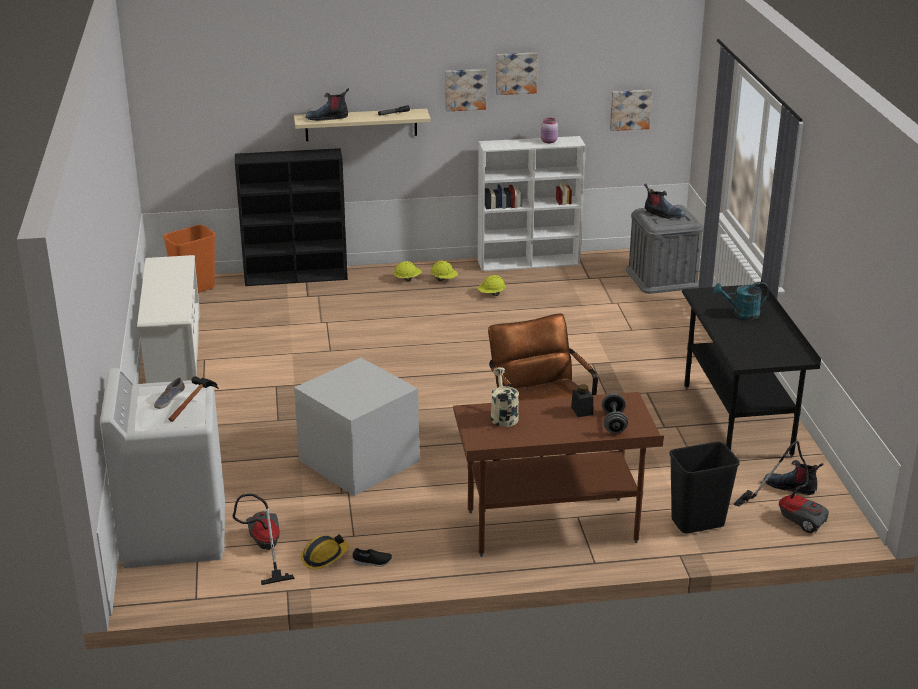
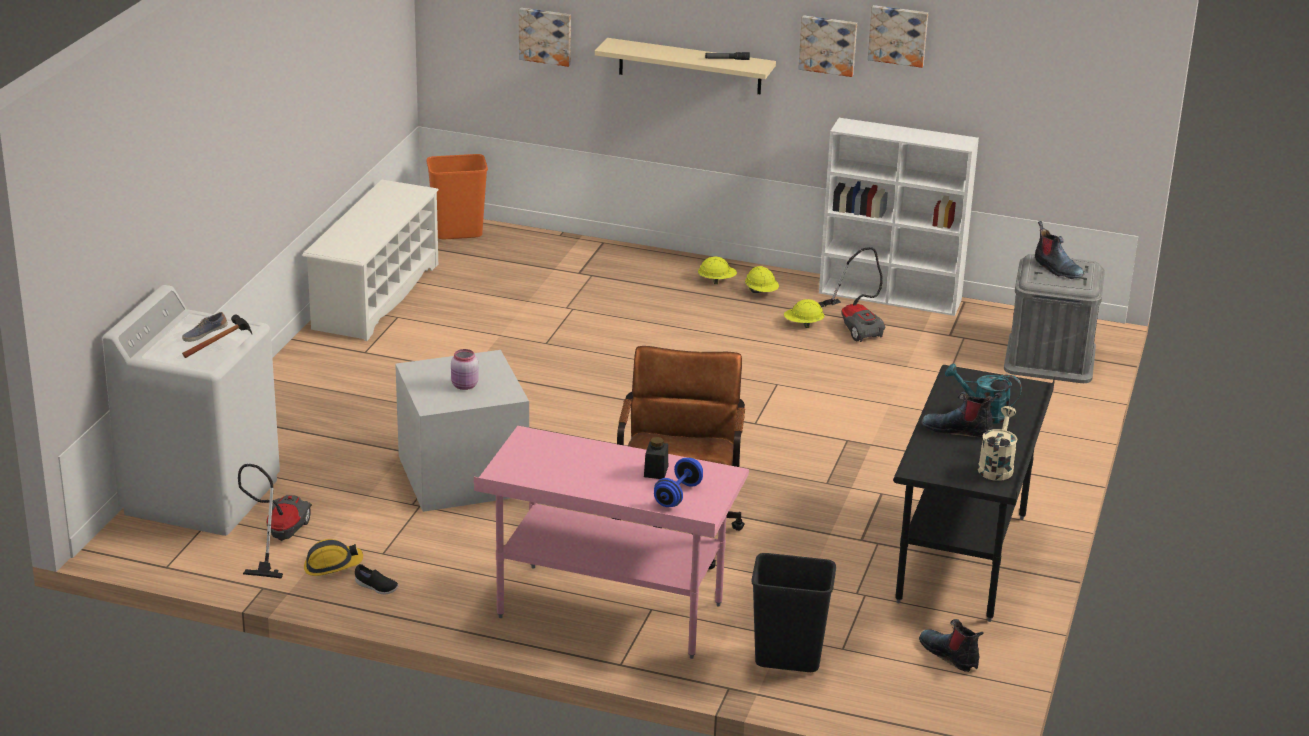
camera: 25 degrees right, 0 degrees up
(297, 277) = (587, 247): black bookcase -> none
(327, 118) = (642, 49): boot -> boot (958, 429)
(503, 415) = (560, 451): beige watering can -> beige watering can (996, 466)
(549, 141) = (929, 136): pink jar -> pink jar (464, 386)
(552, 527) = (609, 611): brown desk -> pink desk
(614, 423) = (678, 495): grey dumbbell -> blue dumbbell
(630, 109) = (1055, 114): picture -> picture (545, 36)
(790, 515) = (914, 686): vacuum cleaner -> vacuum cleaner (855, 325)

